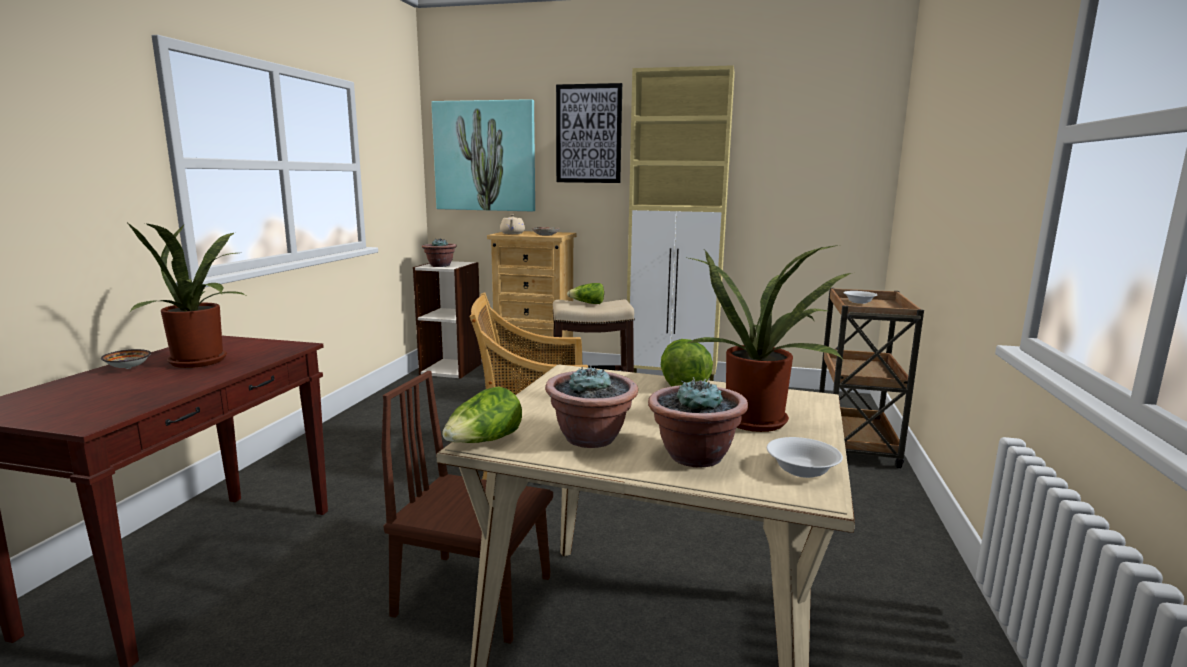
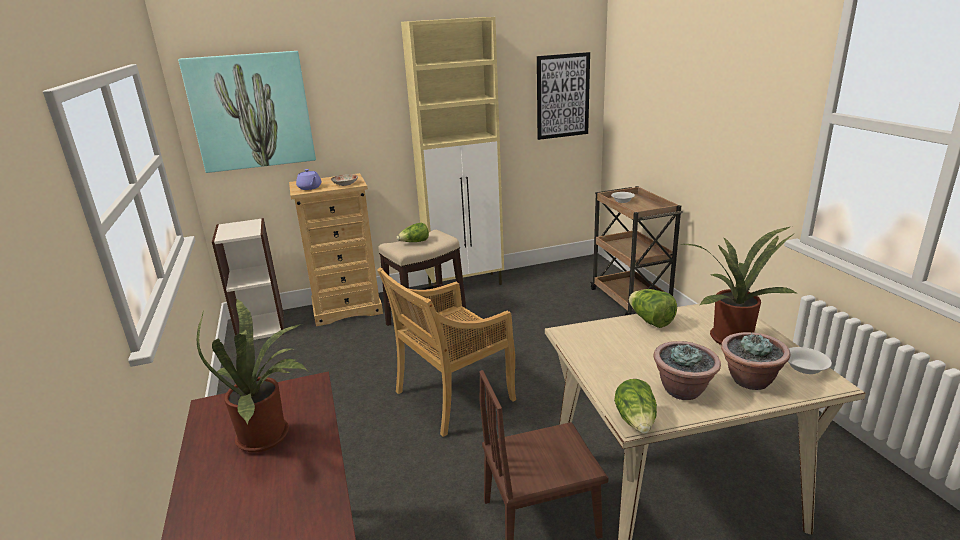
camera: 30 degrees left, 10 degrees up
(129, 368) = (210, 473): bowl -> none
(440, 266) = (237, 233): potted plant -> none
(512, 233) = (310, 188): beige teapot -> purple teapot
(588, 134) = (358, 80): picture -> picture (562, 96)

